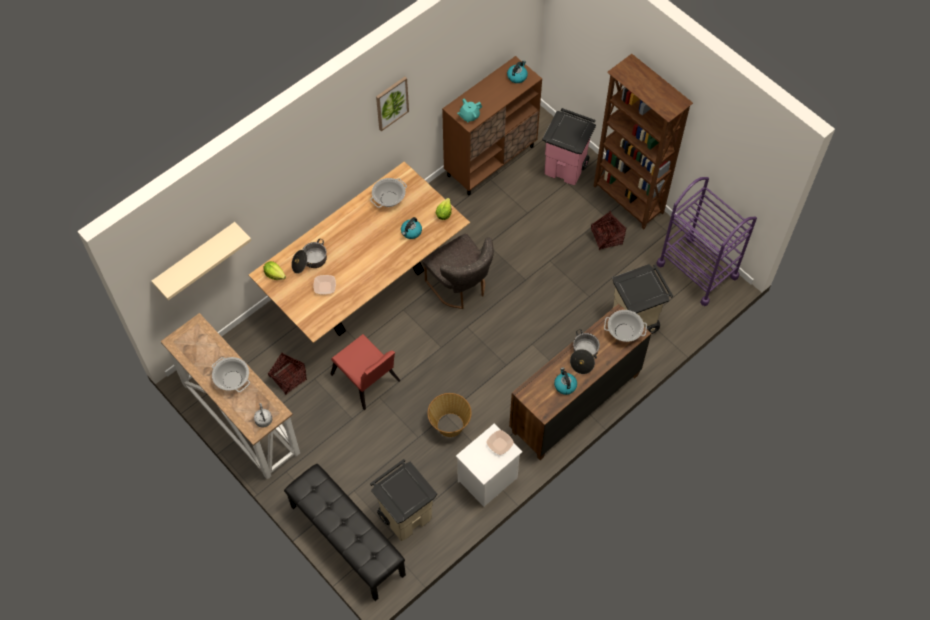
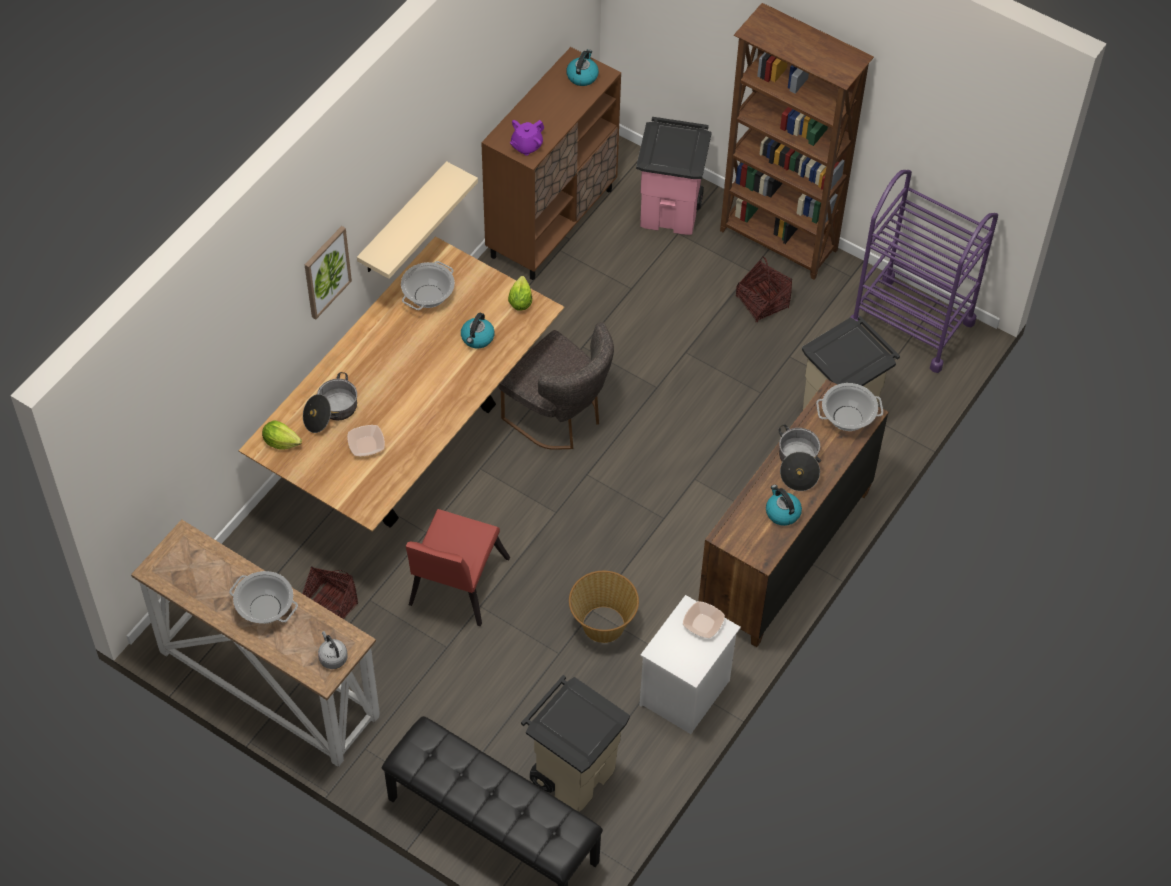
camera: 15 degrees left, 5 degrees down
(195, 257) = (169, 425): beige shelf -> beige shelf (403, 220)
(367, 381) = (455, 586): red chair -> red chair turned 75 degrees clockwise
(391, 103) = (416, 139): picture -> picture (326, 271)
(469, 116) = (526, 146): turquoise teapot -> purple teapot

